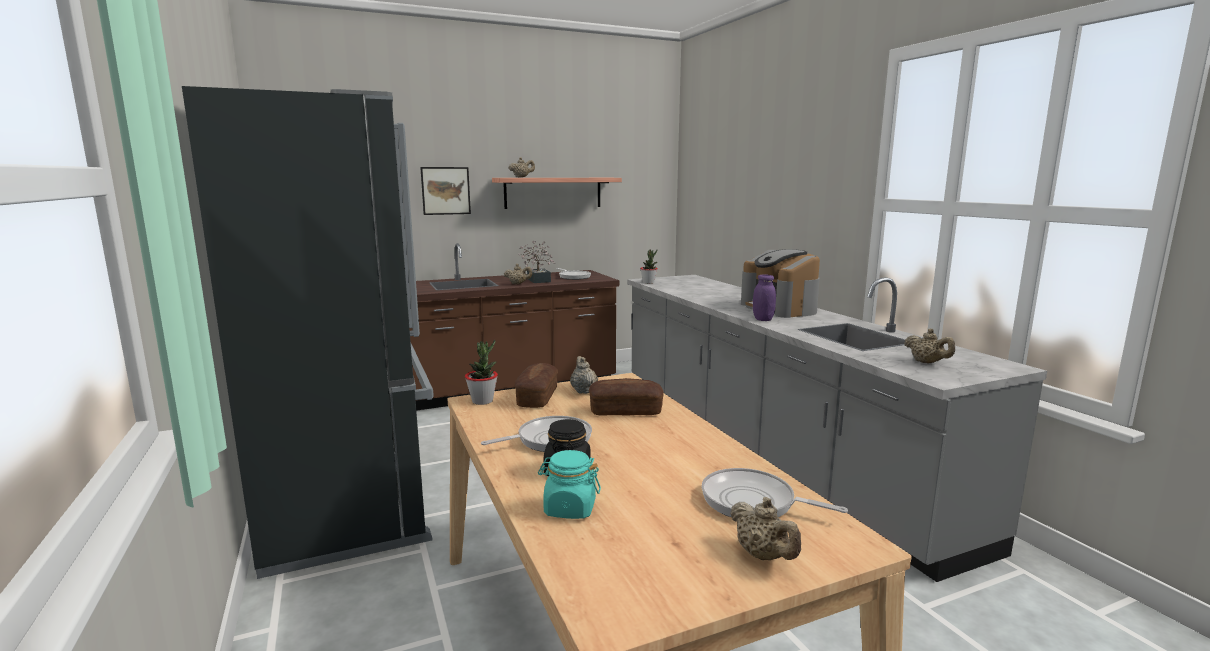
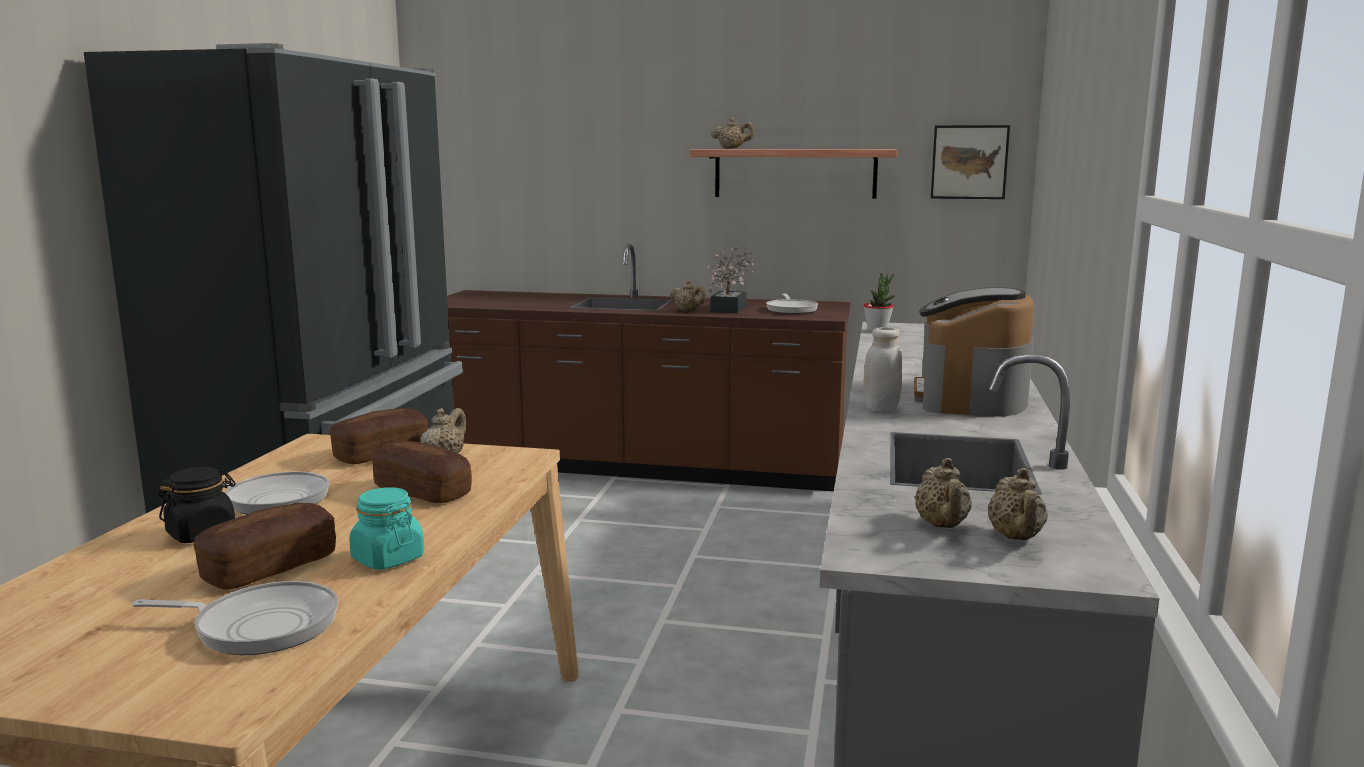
camera: 35 degrees right, 0 degrees up
(445, 190) = (631, 168): picture -> picture (969, 162)
(482, 401) = (324, 444): potted plant -> none
(569, 509) = (108, 568): turquoise jar -> turquoise jar (387, 559)
(666, 474) = (269, 567): none -> bread
(753, 502) = (259, 626): frying pan -> frying pan turned 120 degrees clockwise
(763, 319) = (881, 408): purple jar -> white jar
(763, 556) = (115, 677): beige teapot -> beige teapot (1016, 538)

